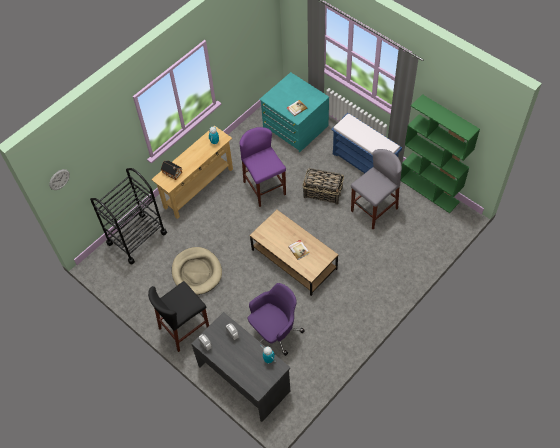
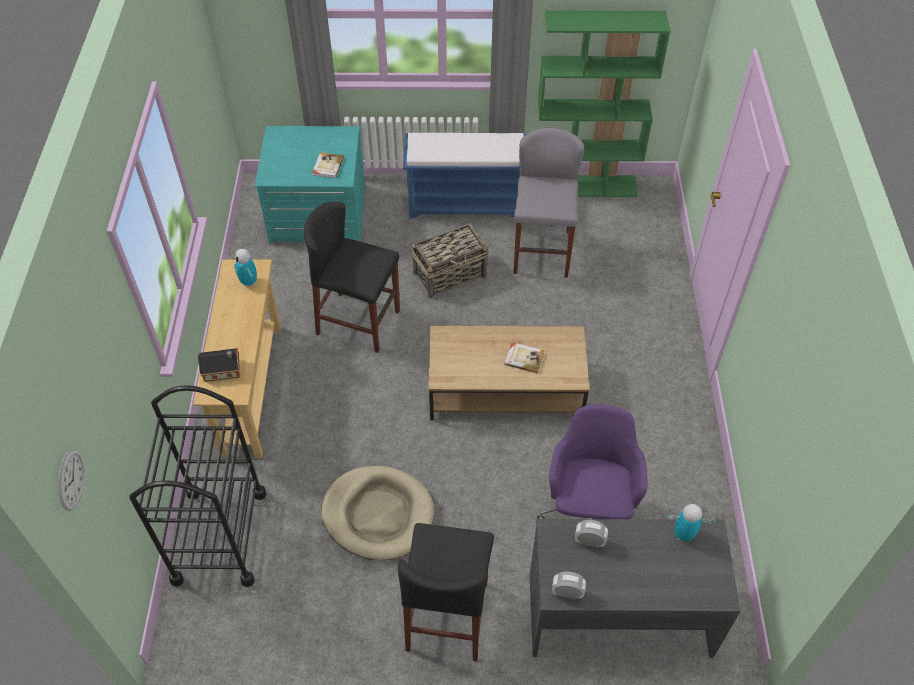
camera: 45 degrees left, 5 degrees down
(264, 188) = (358, 322): purple stool -> black stool

